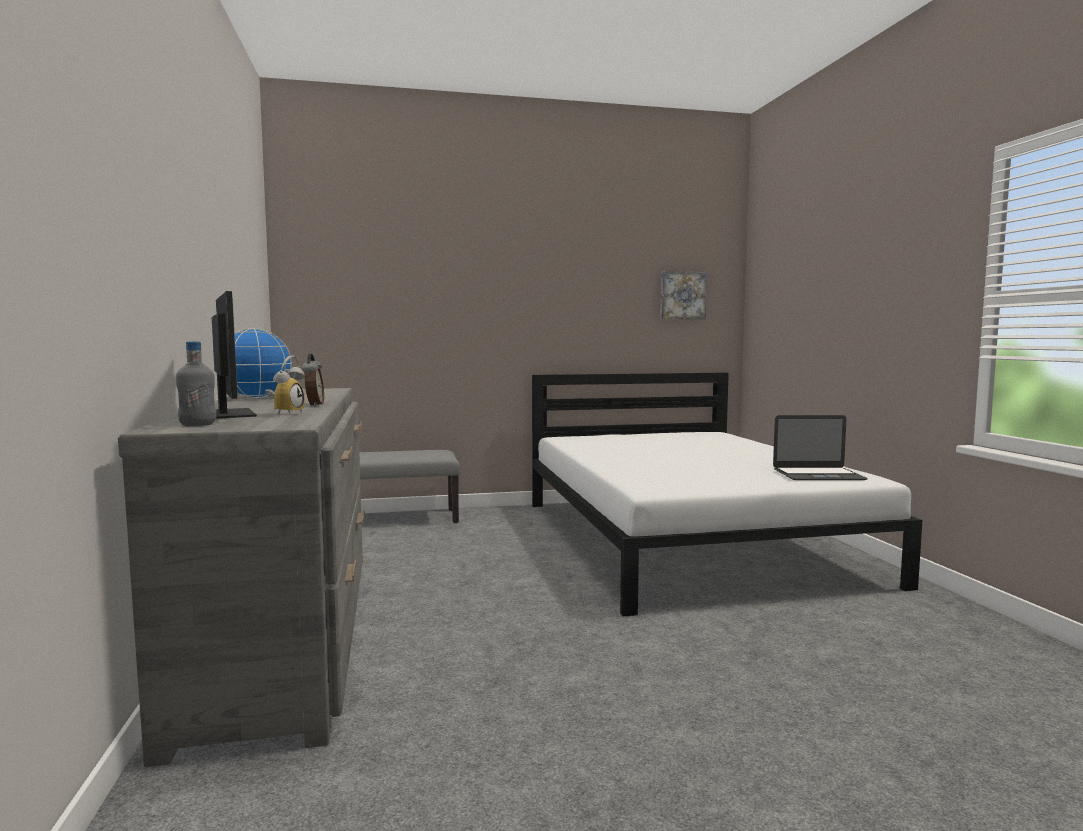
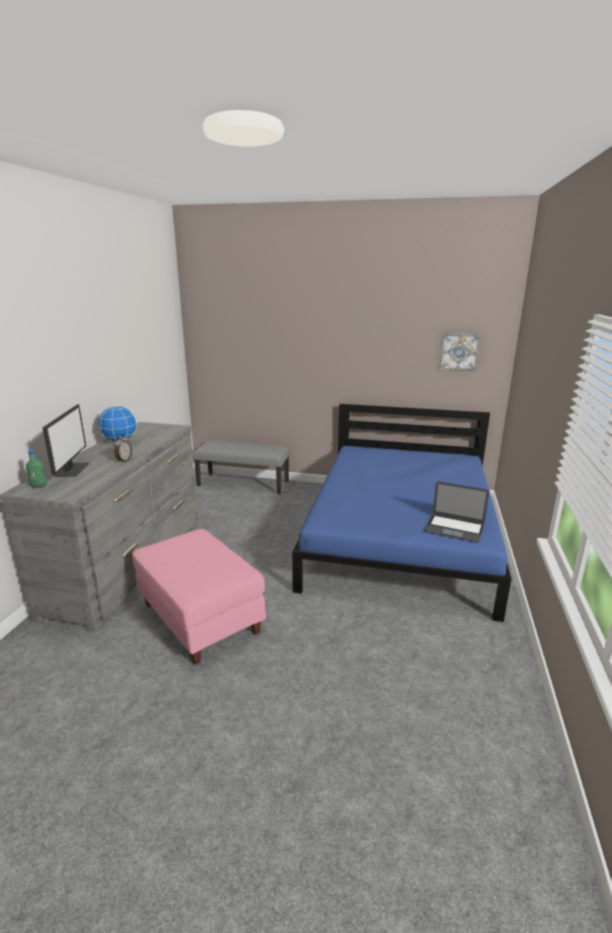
camera: 25 degrees right, 15 degrees up
(198, 425) = (39, 486): grey bottle -> green bottle
(286, 413) = (94, 473): alarm clock -> none
(517, 676) = (201, 617): none -> pink ottoman
(687, 539) = (401, 537): white bed -> blue bed

